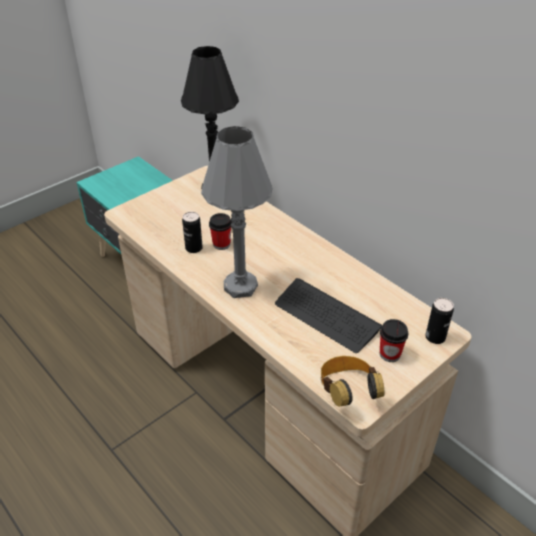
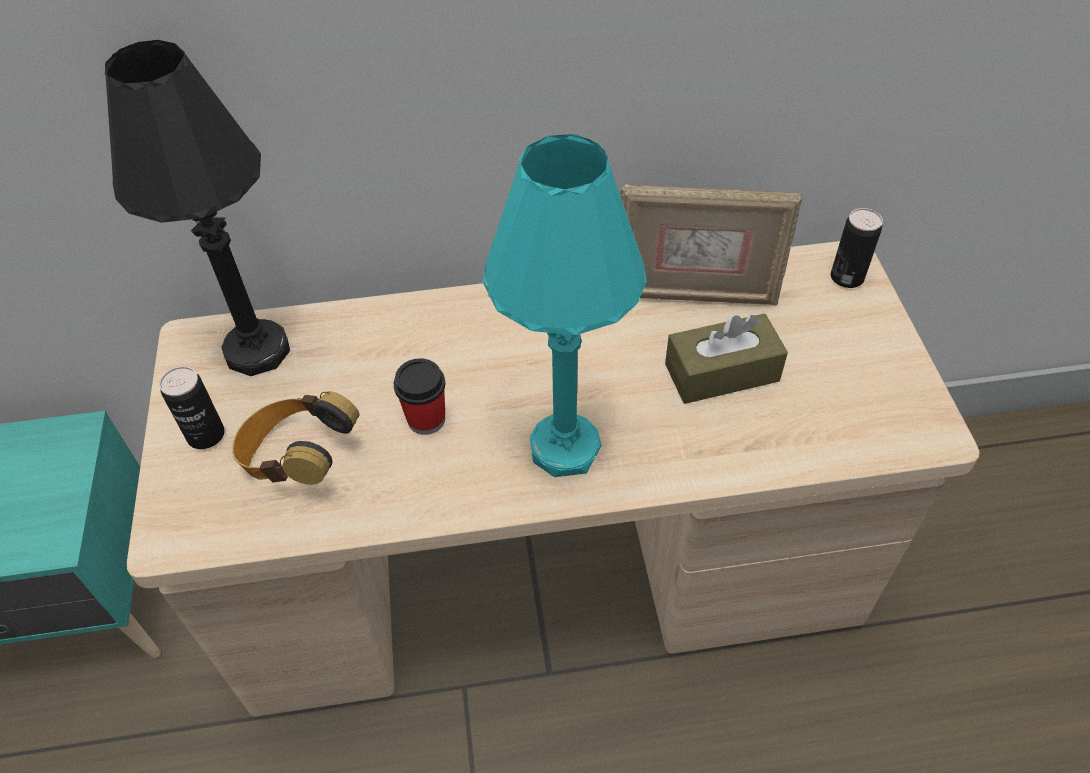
camera: 55 degrees left, 10 degrees up
(194, 248) = (399, 467): can -> can (206, 435)
(240, 286) = (565, 448): grey table lamp -> turquoise table lamp
(326, 316) = (721, 372): keyboard -> brown tissue box
(347, 391) = (898, 433): headphones -> headphones (298, 459)
(365, 289) = (695, 295): none -> picture frame
(390, 354) = (850, 343): cup -> none

